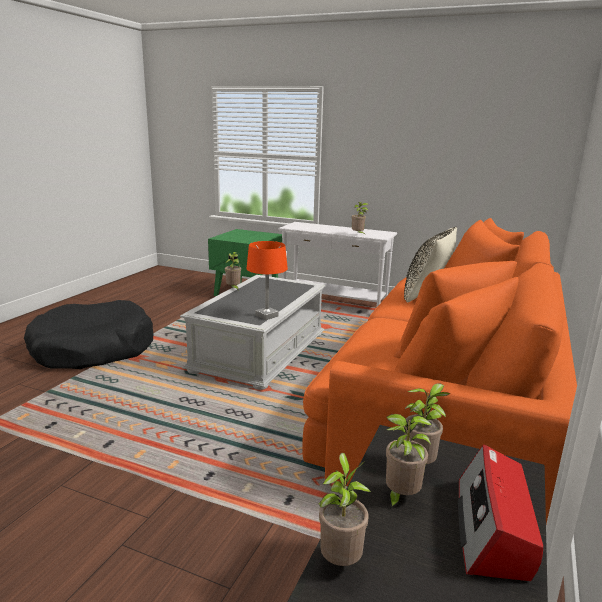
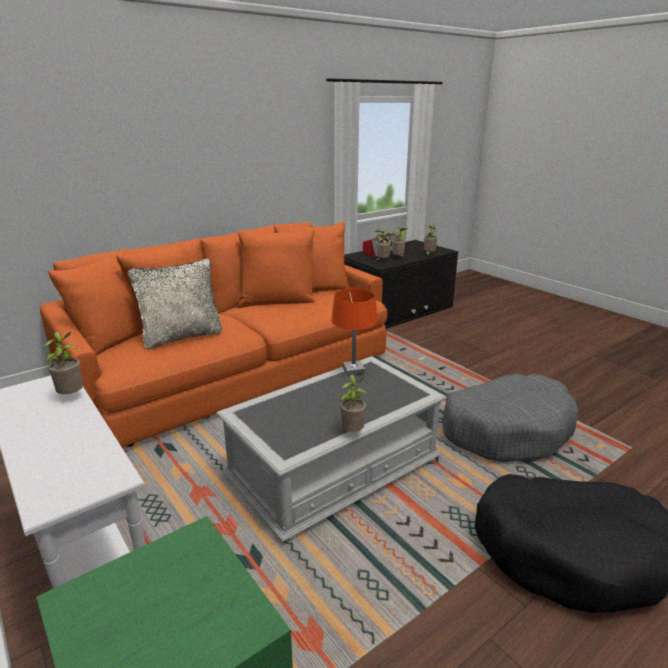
camera: 150 degrees left, 5 degrees up
(121, 410) = (506, 430): none -> grey dog bed

